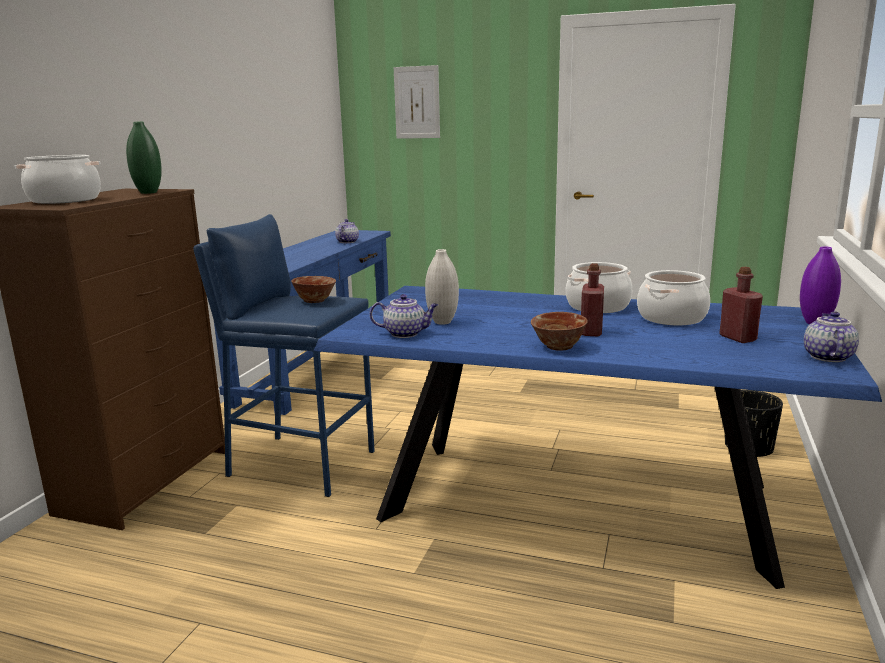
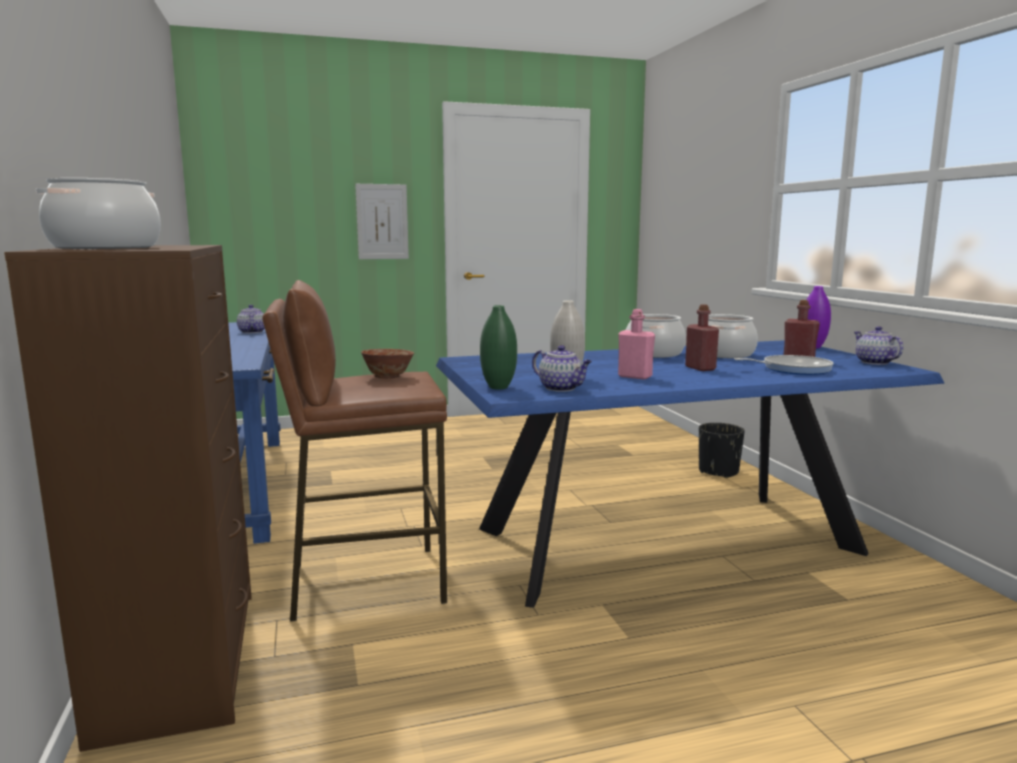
camera: 35 degrees left, 5 degrees down
(148, 192) = (184, 245): green vase -> green vase (498, 387)
(301, 463) = (366, 582): blue stool -> brown stool
(405, 333) = (561, 388): teapot -> teapot turned 75 degrees clockwise
(417, 102) = (288, 178): picture -> picture (382, 221)
(500, 331) = (635, 376): none -> pink bottle
(559, 347) = (709, 379): bowl -> none
(689, 349) = (792, 369): none -> frying pan

